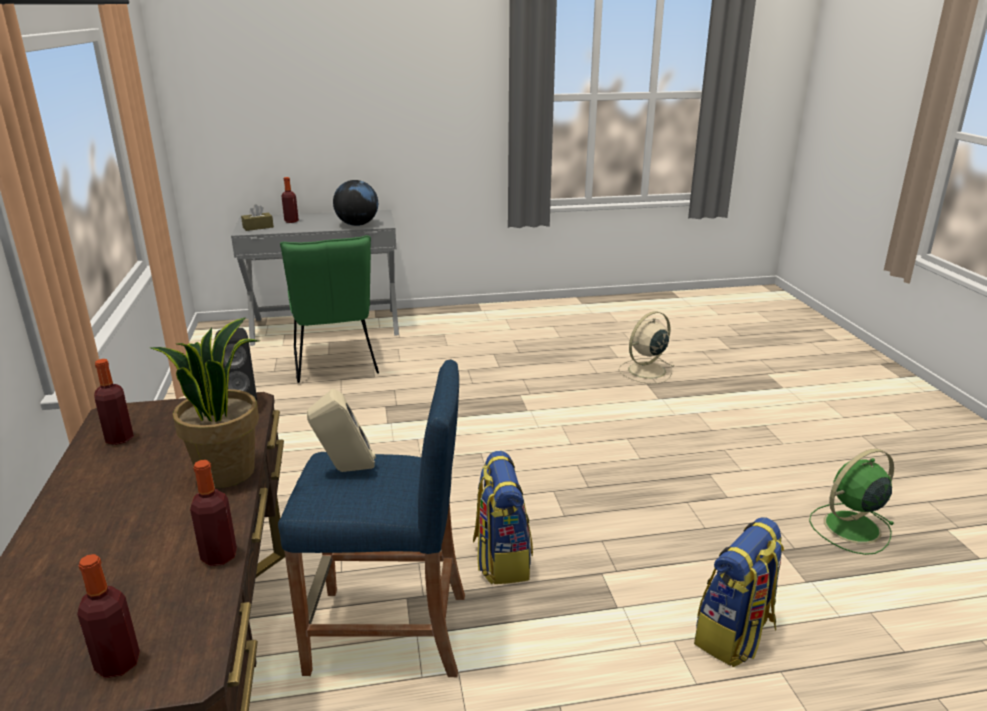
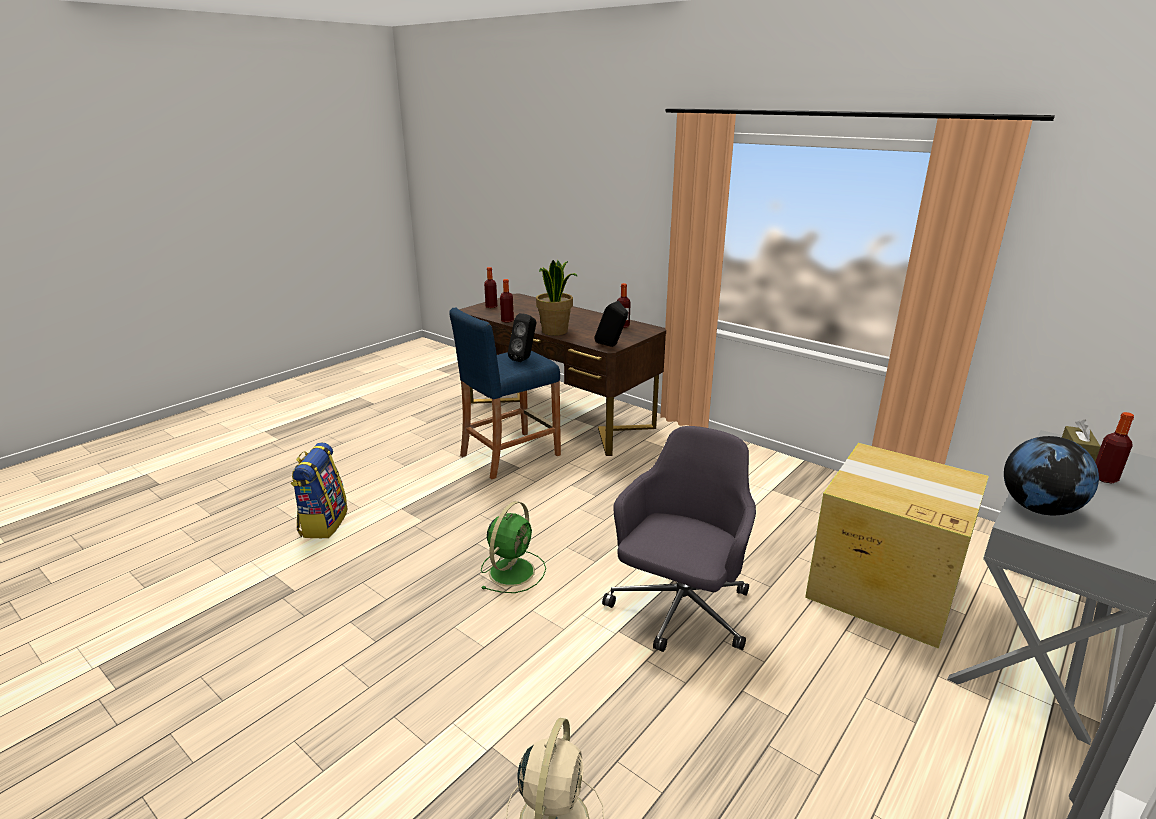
camera: 140 degrees right, 0 degrees up
(335, 364) = (881, 586): green chair -> cardboard box
(345, 470) = (524, 359): beige speaker -> black speaker
(472, 403) = (680, 611): none -> grey office chair
(501, 559) = (491, 502): backpack -> none
(850, 528) = (225, 642): green fan -> green fan (513, 570)

